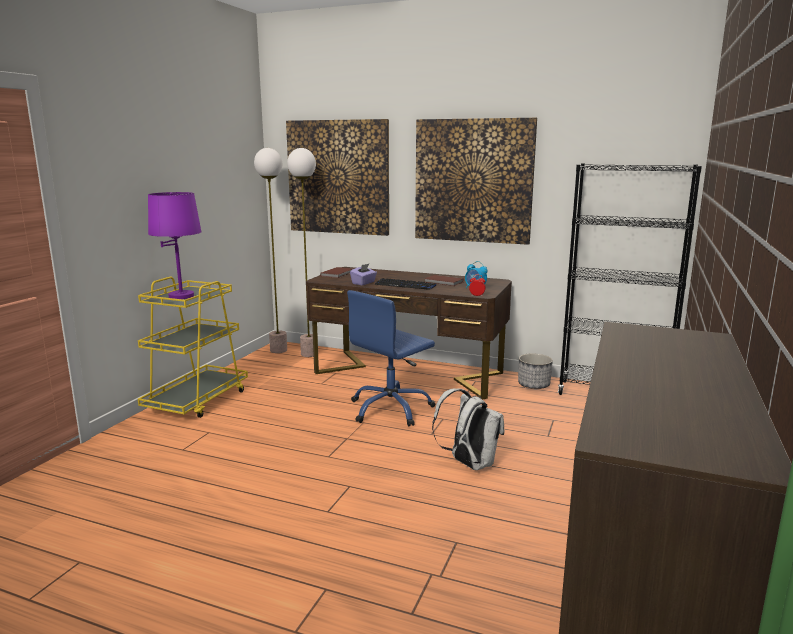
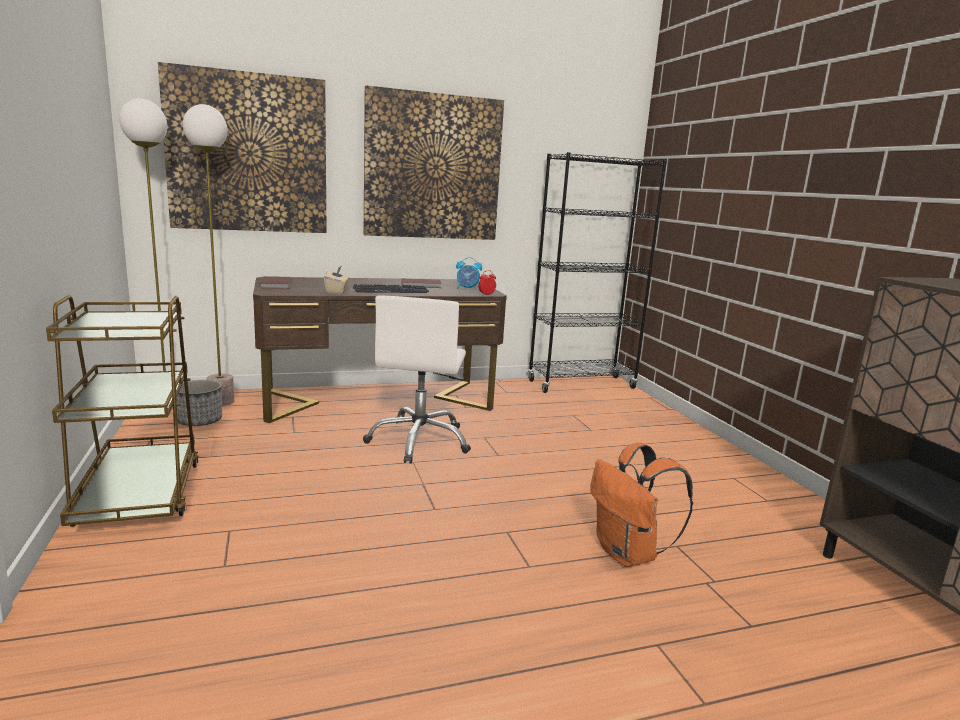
camera: 40 degrees left, 0 degrees up
(181, 296) = (114, 325): purple table lamp -> none
(197, 400) = (139, 495): yellow cart -> brown cart
(363, 283) = (337, 291): purple tissue box -> beige tissue box
(391, 409) = (419, 441): blue office chair -> white office chair
(407, 532) = (628, 554): none -> orange backpack
(469, 464) = (573, 472): white backpack -> none
(534, 385) = (511, 388): planter -> planter (200, 421)

